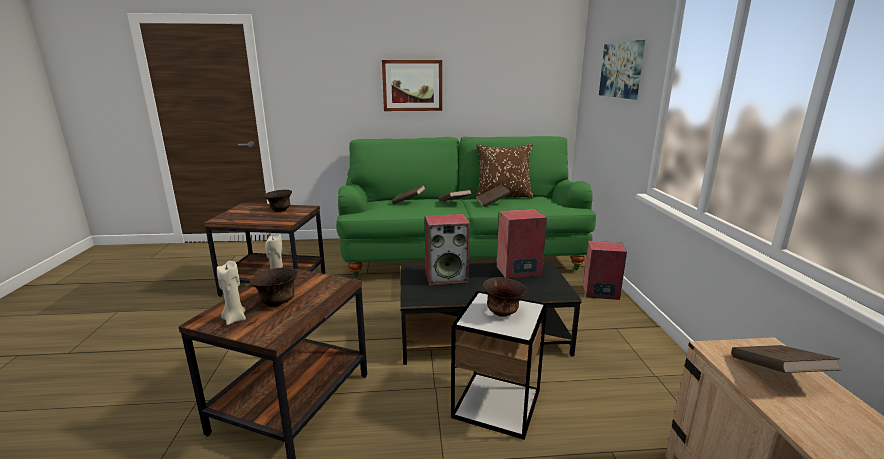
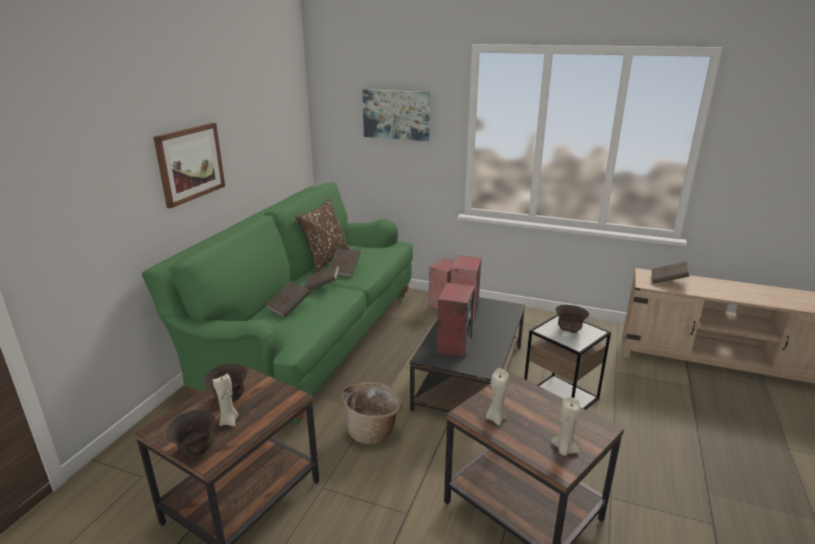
camera: 65 degrees left, 5 degrees up
(256, 215) = (229, 421): none -> beige candle
(278, 303) = (539, 421): brown bowl -> brown bowl (196, 450)
(365, 307) = (373, 431): none -> basket

